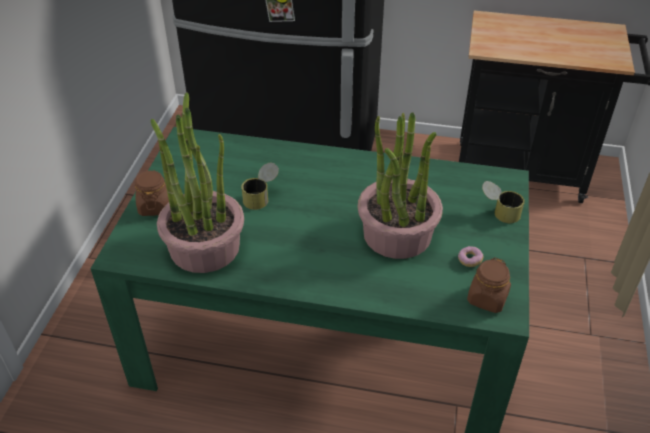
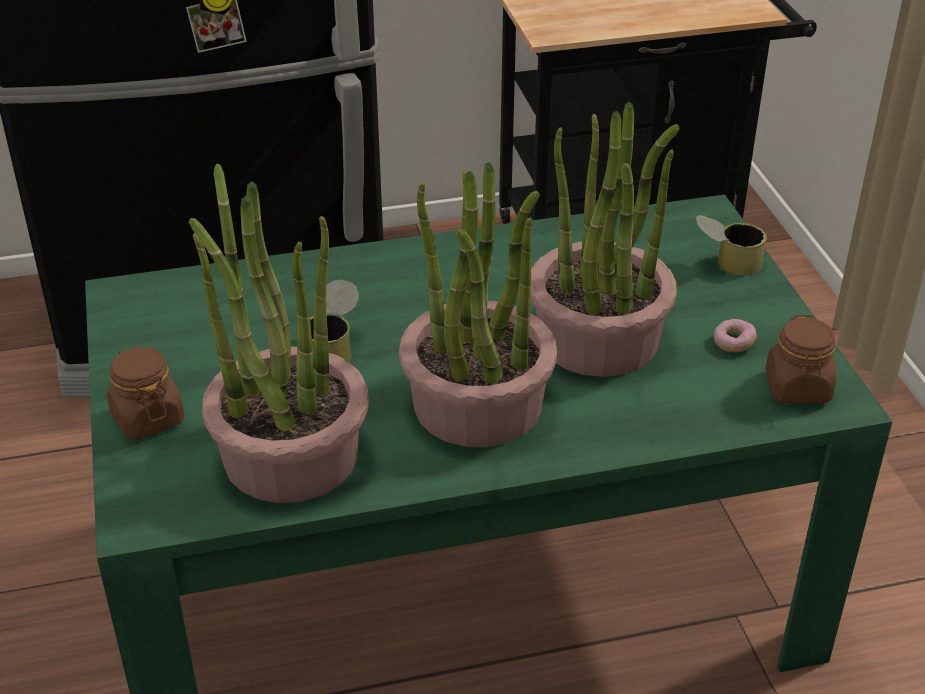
camera: 25 degrees left, 5 degrees down
(310, 251) = (477, 405): none -> potted plant

